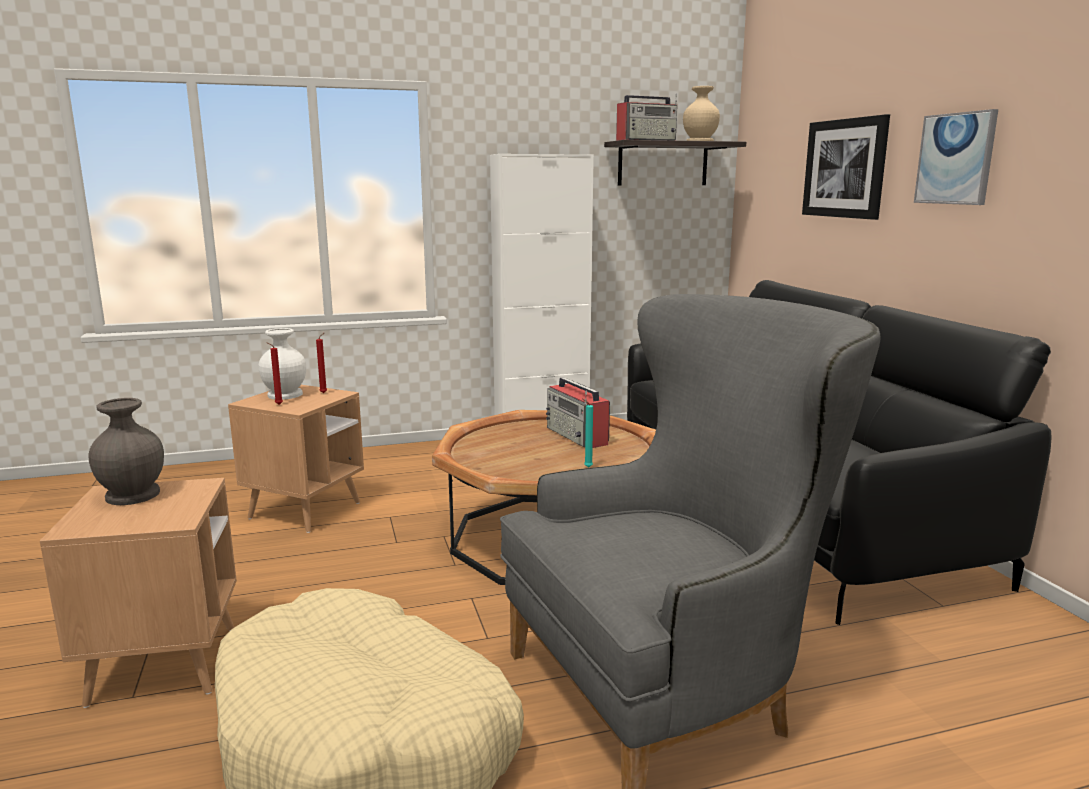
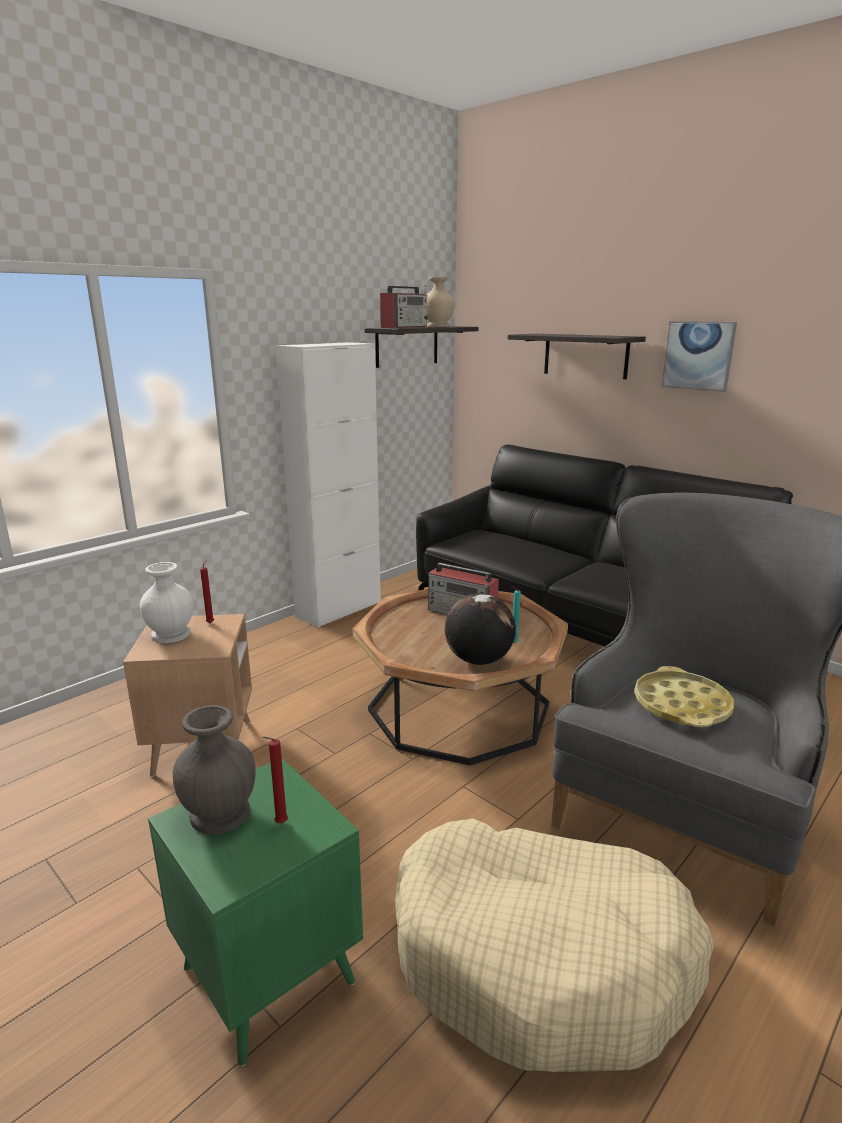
camera: 30 degrees left, 5 degrees up
(164, 664) = (268, 975): brown side table -> green side table
(277, 404) = (184, 649): red candle -> red candle (279, 824)
(528, 472) = (478, 660): none -> globe
(629, 534) = (681, 705): none -> yellow tray
(845, 168) = (585, 355): picture -> shelf

